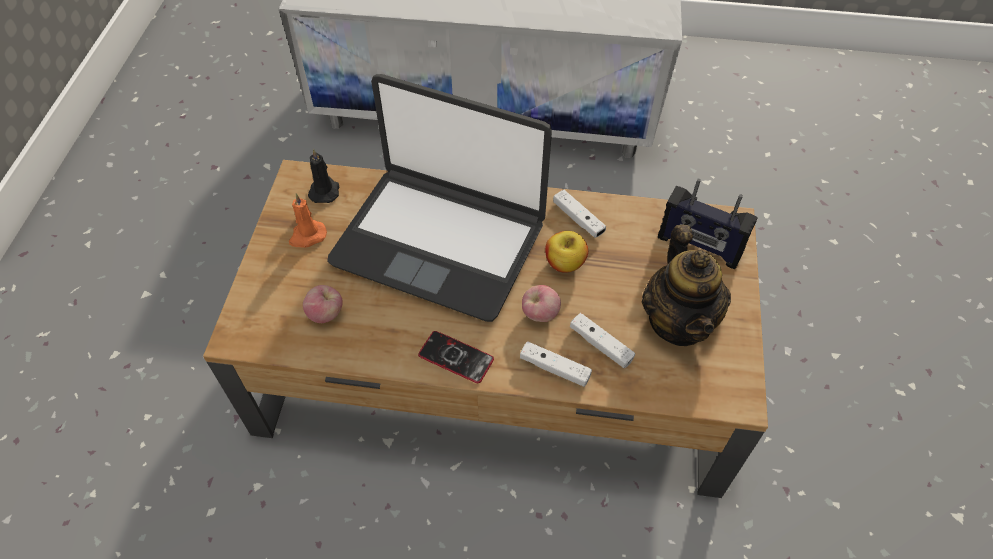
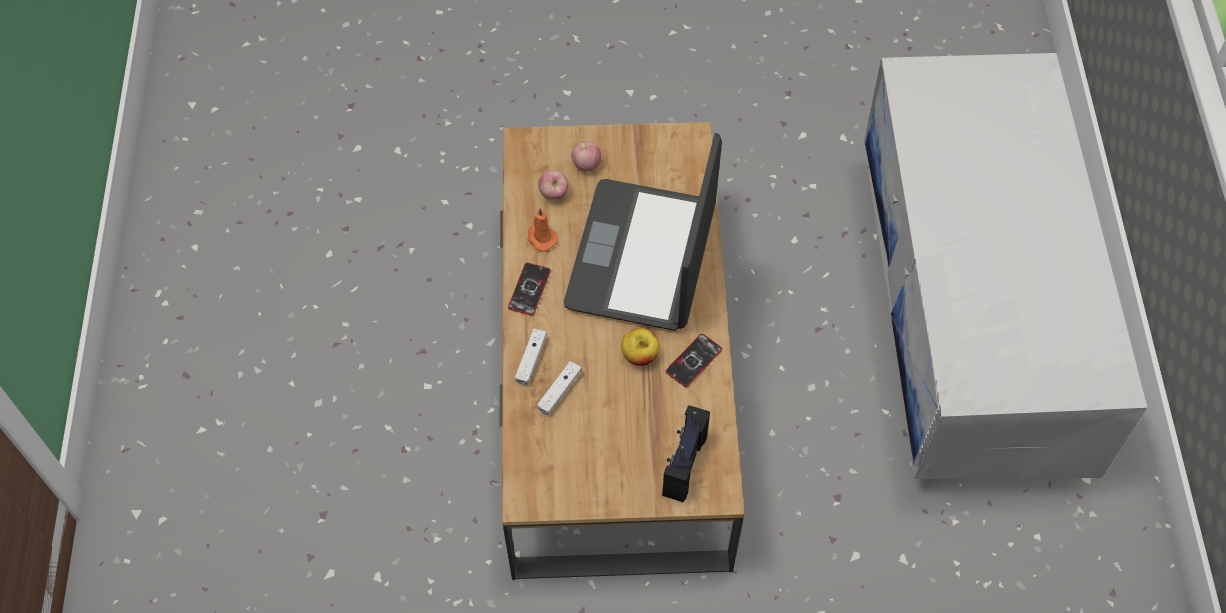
camera: 80 degrees right, 5 degrees up
(307, 236) = (628, 161): orange candle -> orange candle (541, 238)
(325, 190) = (681, 161): black candle -> none
(540, 314) = (582, 343): apple -> apple (586, 164)
(578, 219) = (693, 361): white game controller -> phone
(678, 322) = (594, 450): teapot -> none

